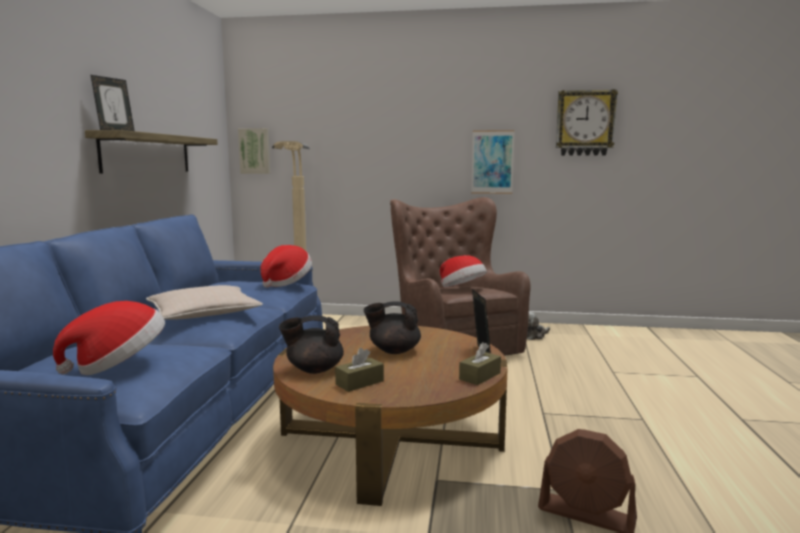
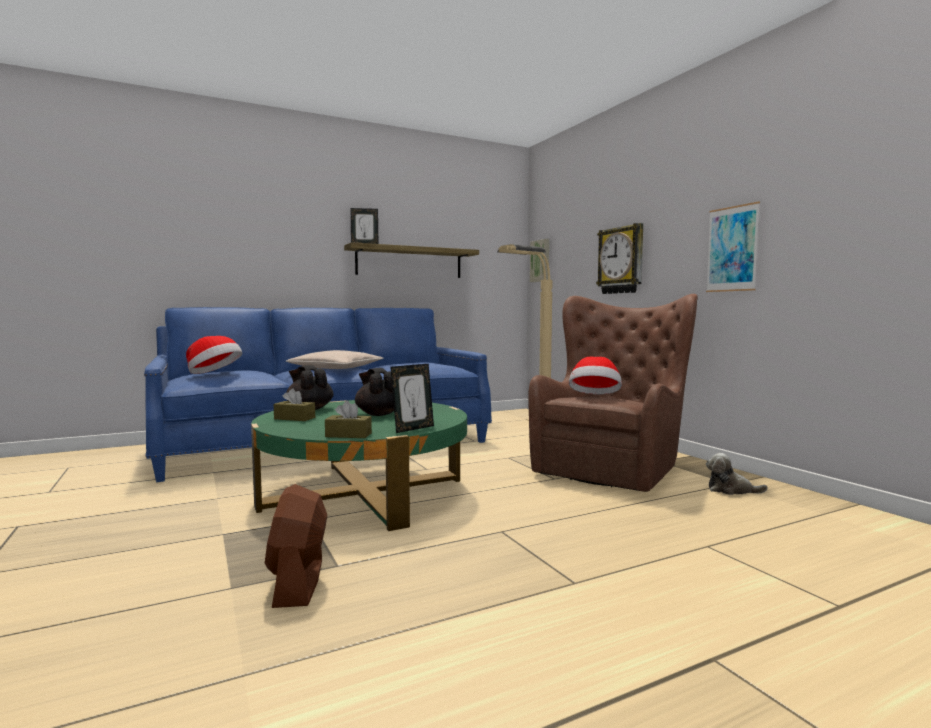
camera: 55 degrees right, 5 degrees down
(286, 283) = (443, 365): hat -> none
(391, 438) = (364, 493): brown coffee table -> green coffee table
(585, 123) = (864, 171): wall clock -> wall clock (621, 260)

